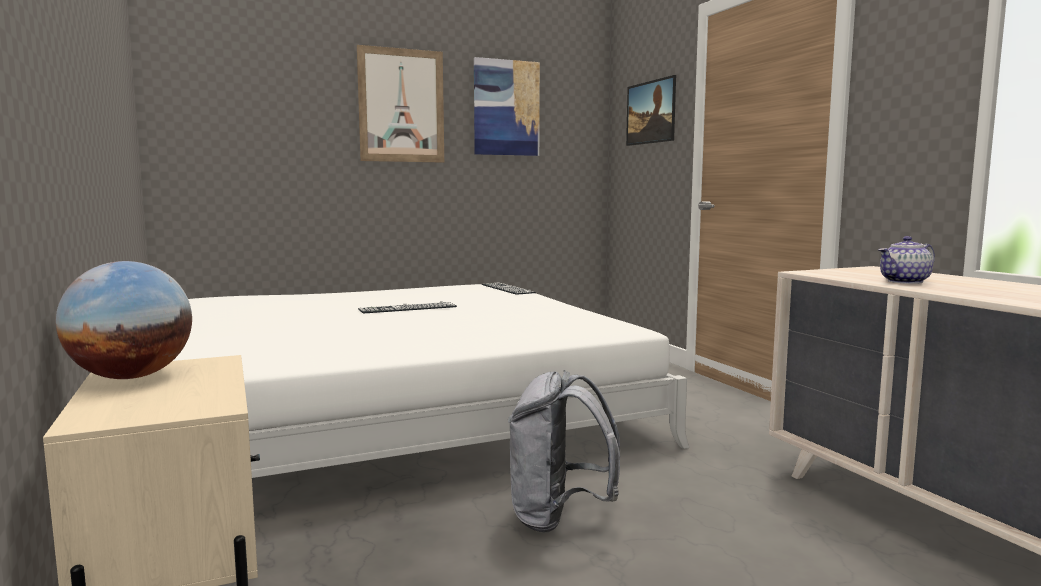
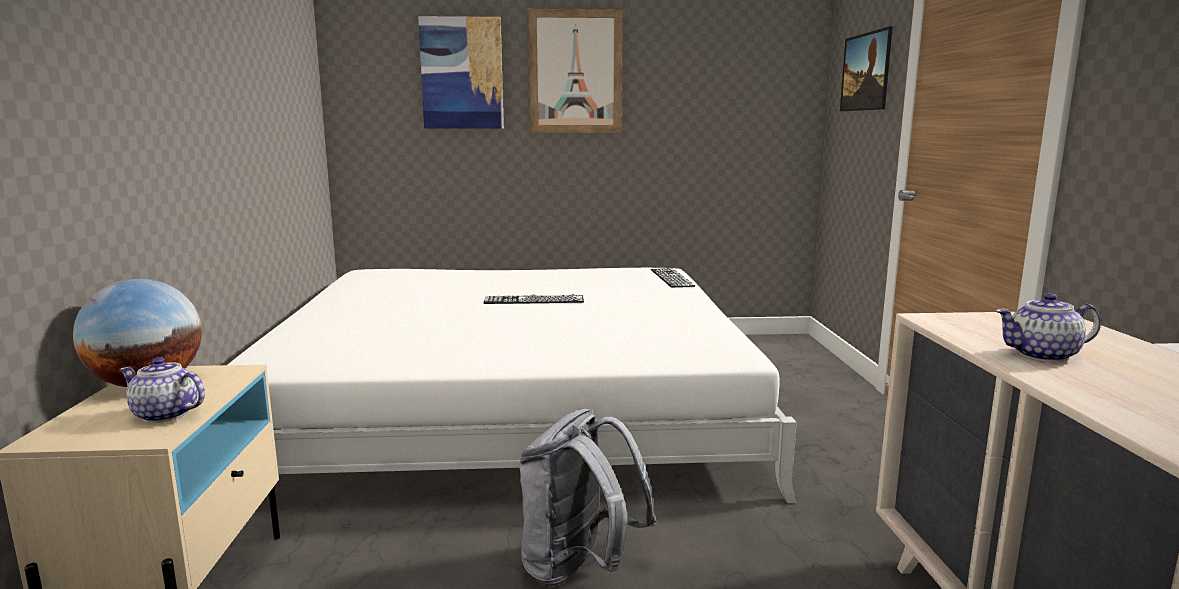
camera: 20 degrees right, 5 degrees up
(197, 393) = (164, 415): none -> teapot
(506, 108) = (696, 69): picture -> picture (462, 73)

